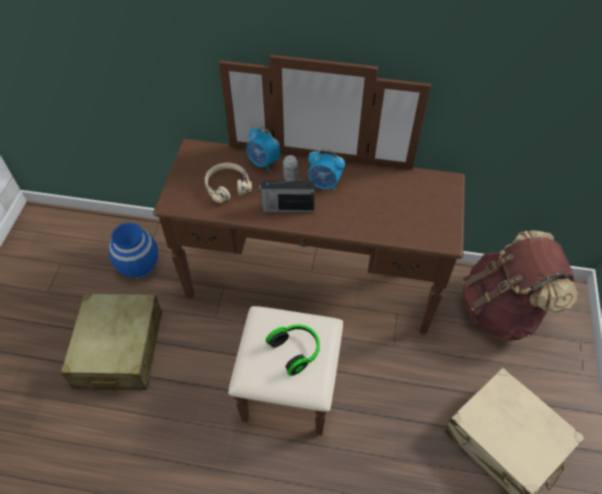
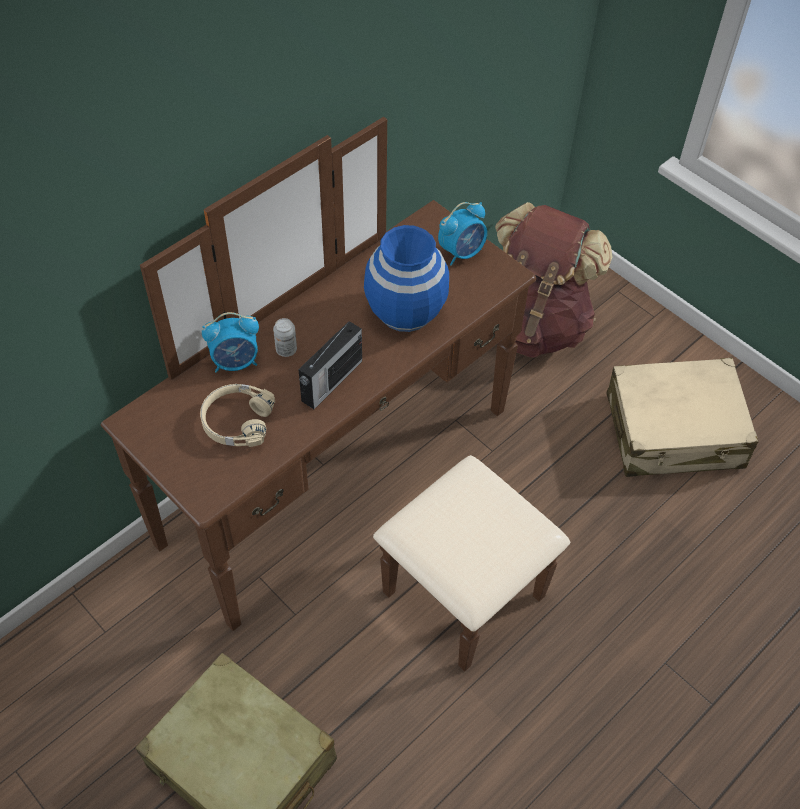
camera: 55 degrees left, 0 degrees up
(139, 266) = (125, 661): blue vase -> blue vase (406, 311)
(296, 350) = (481, 520): headphones -> none
(324, 184) = (329, 325): alarm clock -> alarm clock (462, 252)

